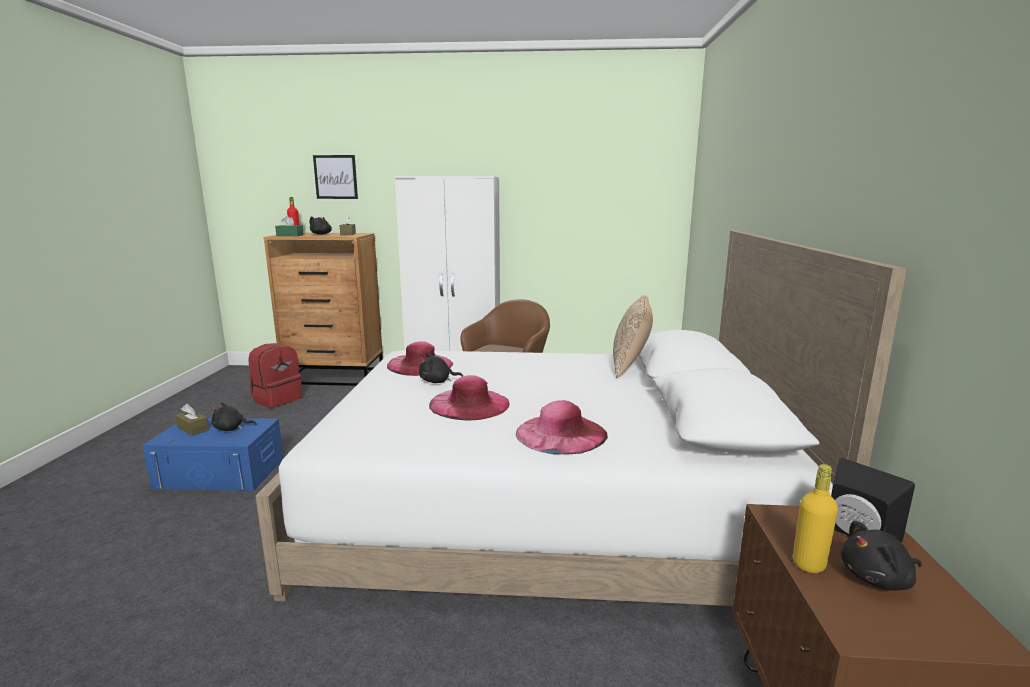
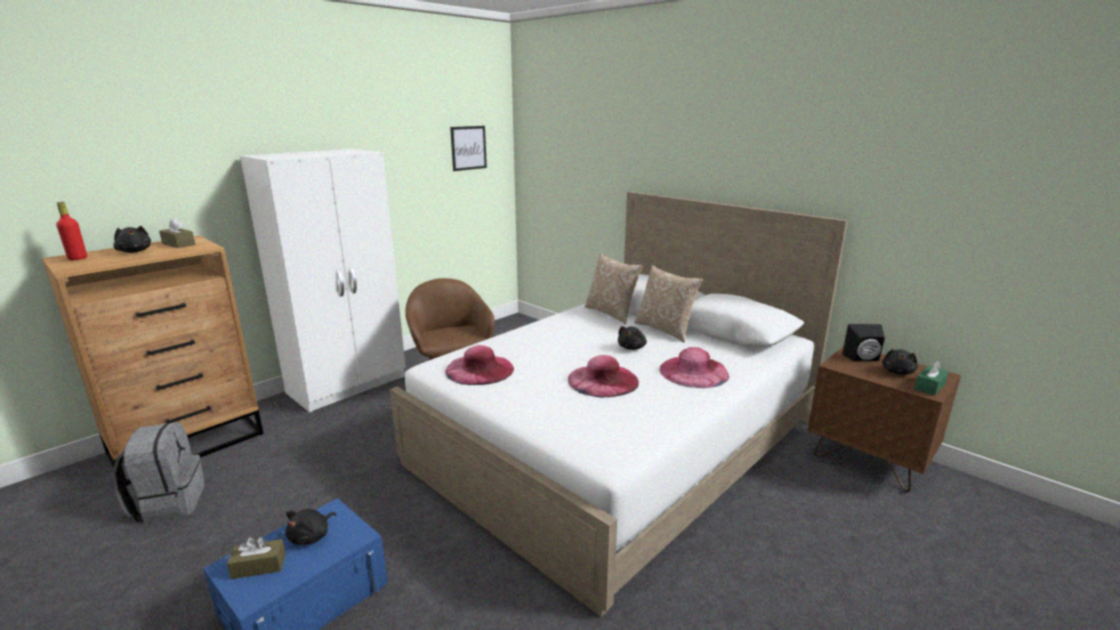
camera: 50 degrees left, 5 degrees up
(277, 399) = (169, 503): red backpack -> grey backpack
(290, 235) = (93, 263): green tissue box -> green tissue box (929, 386)
(335, 177) = (117, 162): picture -> picture (468, 148)
(437, 381) = (535, 376): black plush toy -> black plush toy (632, 347)
(643, 395) = (665, 330): none -> pillow
(808, 564) = (879, 378): yellow bottle -> none

